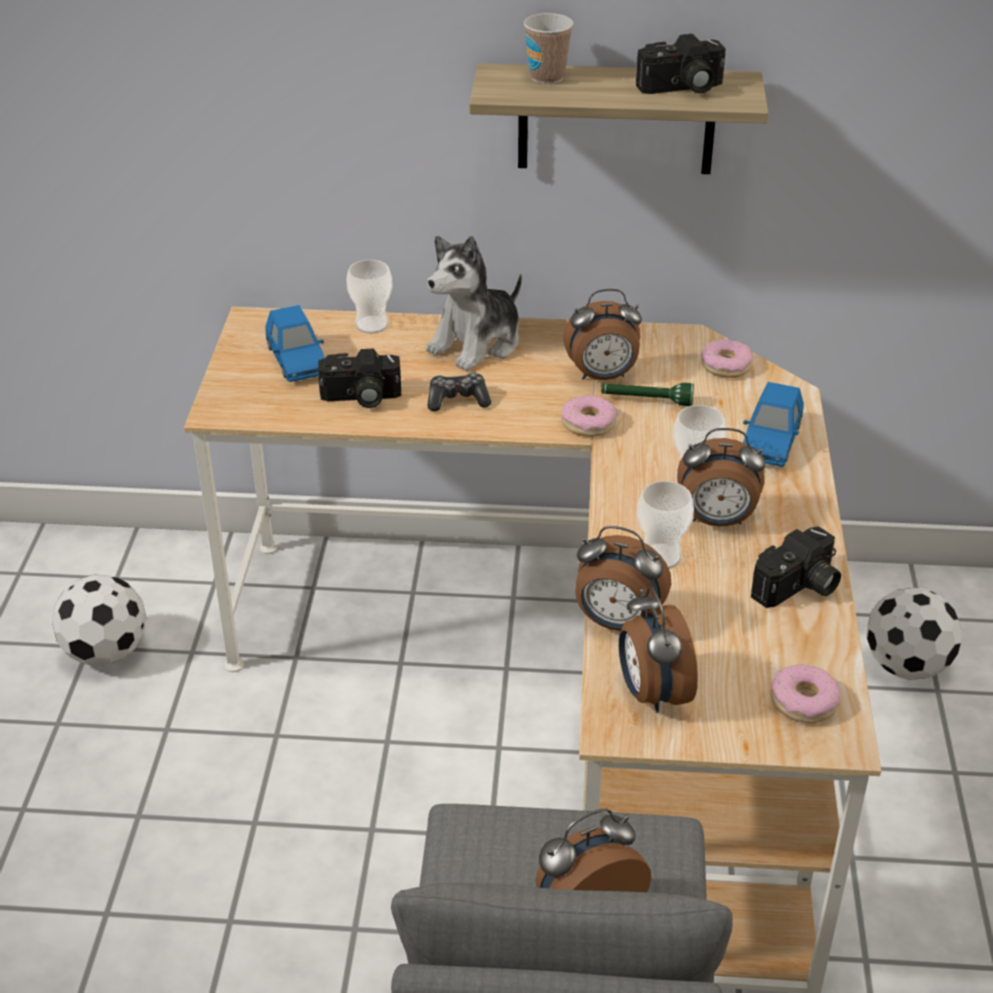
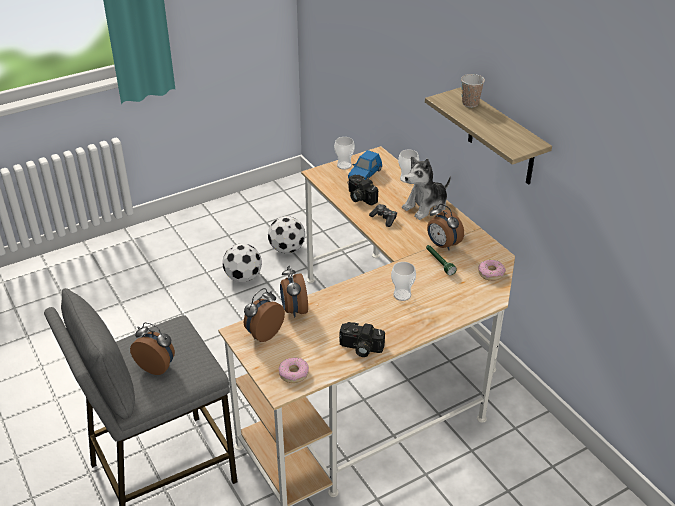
camera: 55 degrees right, 0 degrees up
(477, 344) = (426, 207): plush toy -> plush toy turned 45 degrees counterclockwise
(588, 423) = (406, 255): donut -> none
(661, 557) = (342, 306): cup -> cup (344, 165)
(682, 88) = (504, 134): camera -> none
(716, 520) = (380, 311): alarm clock -> none
(770, 442) = (450, 306): blue toy car -> none
(906, 665) = (513, 472): football -> football (243, 277)

